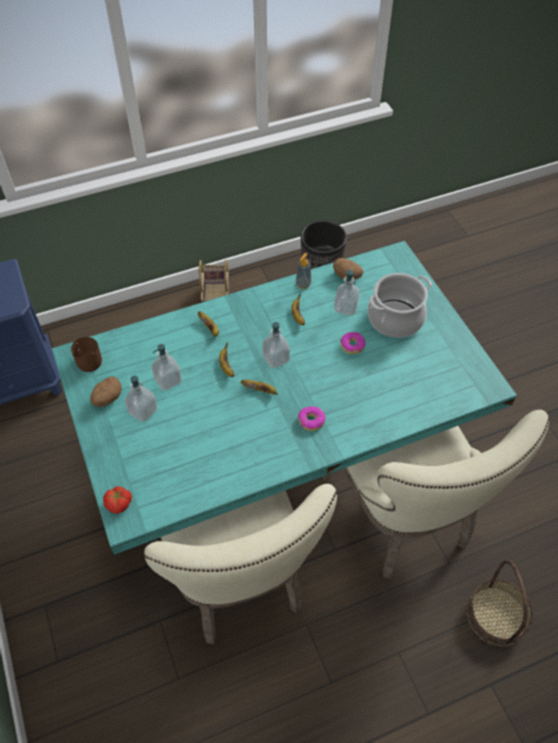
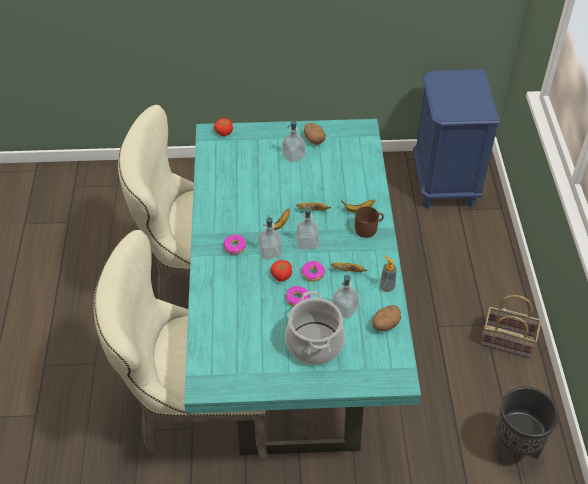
camera: 110 degrees right, 5 degrees down
(87, 359) = (356, 135): brown mug -> brown mug (369, 229)
(168, 380) = (316, 174): soap dispenser -> soap dispenser (270, 252)
(315, 342) = (313, 274): none -> donut
(329, 367) = (281, 275): none -> tomato
(497, 615) = (79, 446): basket -> none

